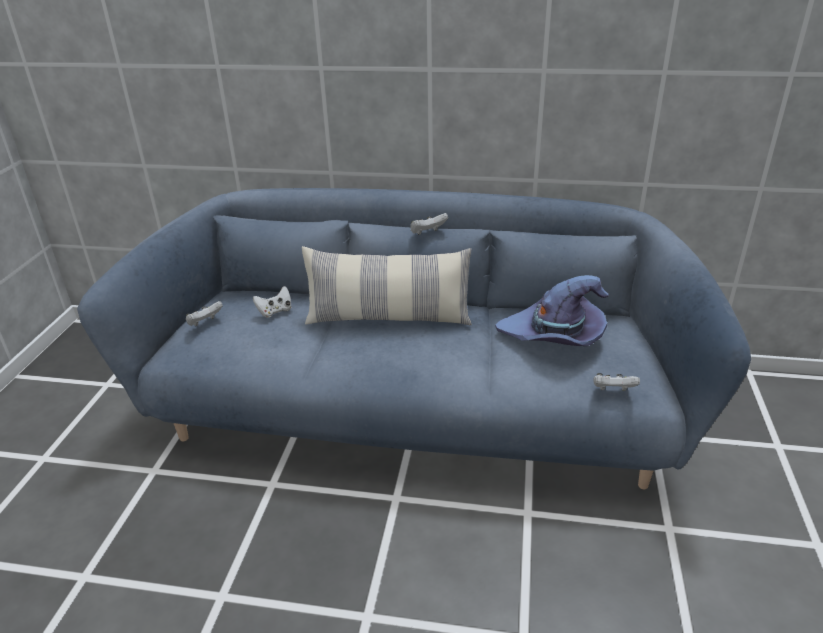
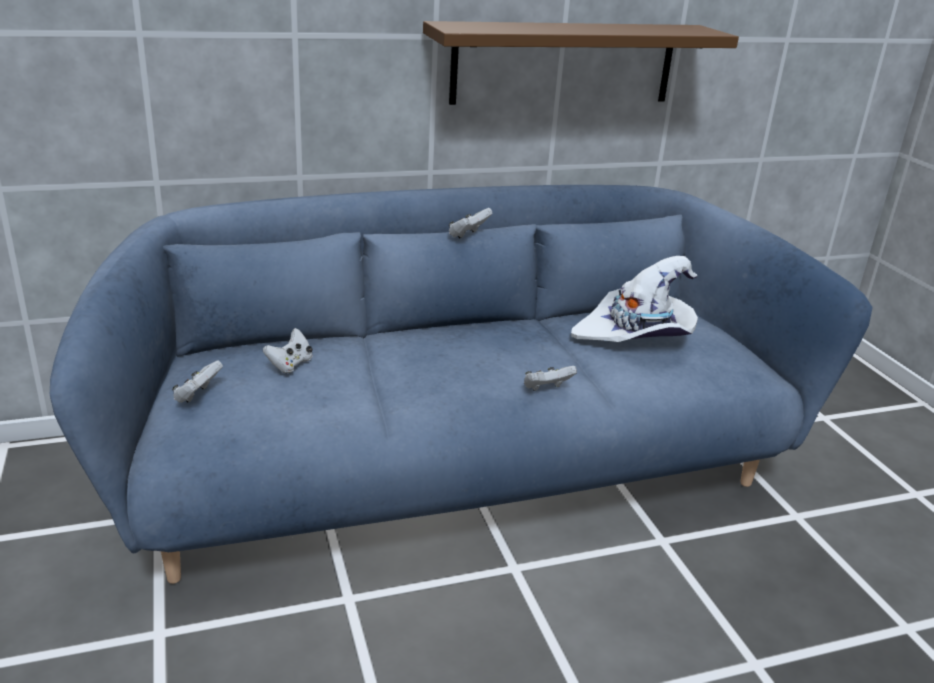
camera: 30 degrees left, 5 degrees down
(388, 318) = (442, 348): pillow -> none
(543, 93) = (564, 63): none -> brown shelf
(554, 335) = (636, 334): purple hat -> white hat
(613, 391) = (731, 376): white game controller -> white game controller (546, 389)

